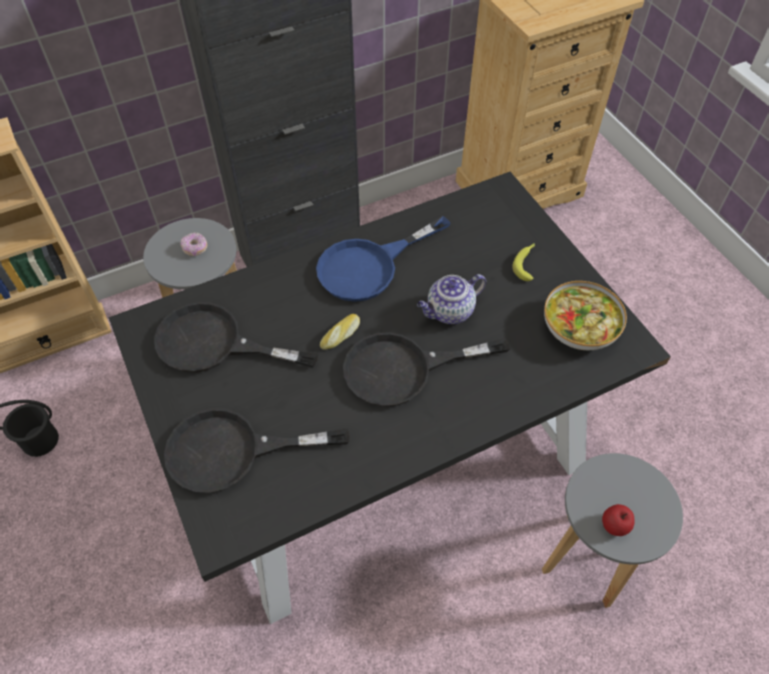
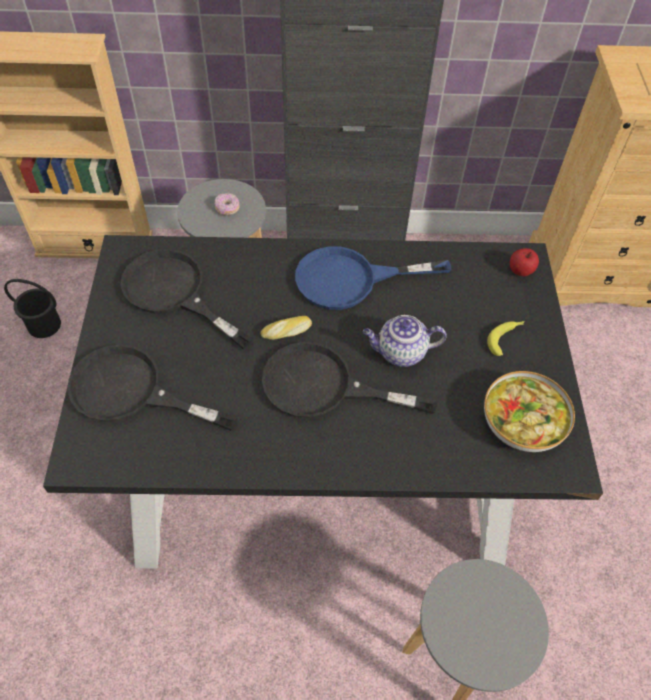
camera: 25 degrees right, 0 degrees up
(614, 525) = (462, 636): apple -> apple (521, 270)

